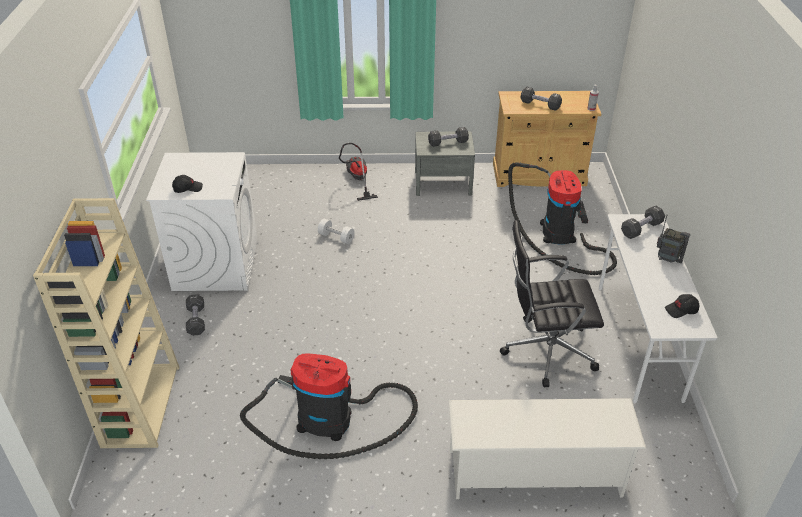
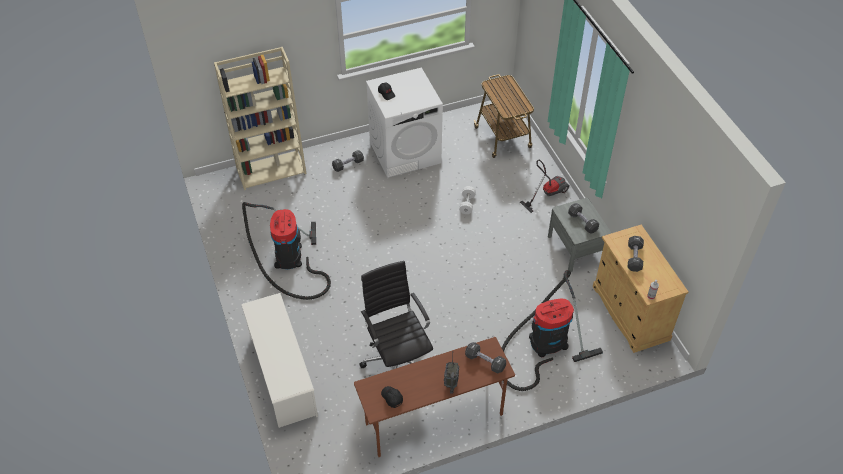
camera: 70 degrees right, 10 degrees up
(255, 186) = (503, 138): none -> cart
(639, 341) = (434, 420): white desk -> brown desk

